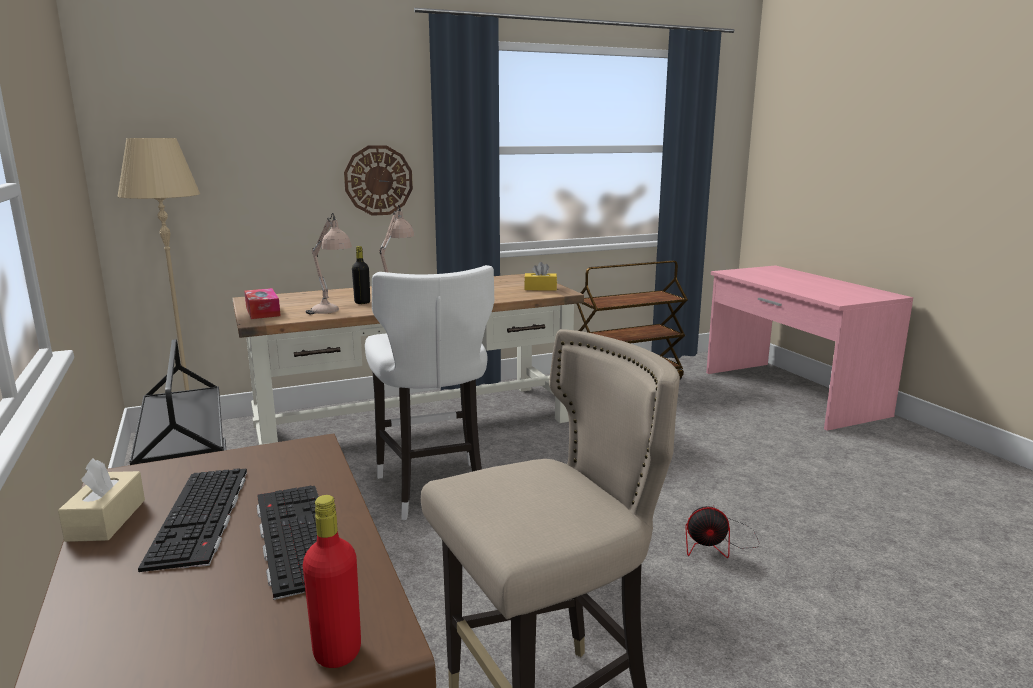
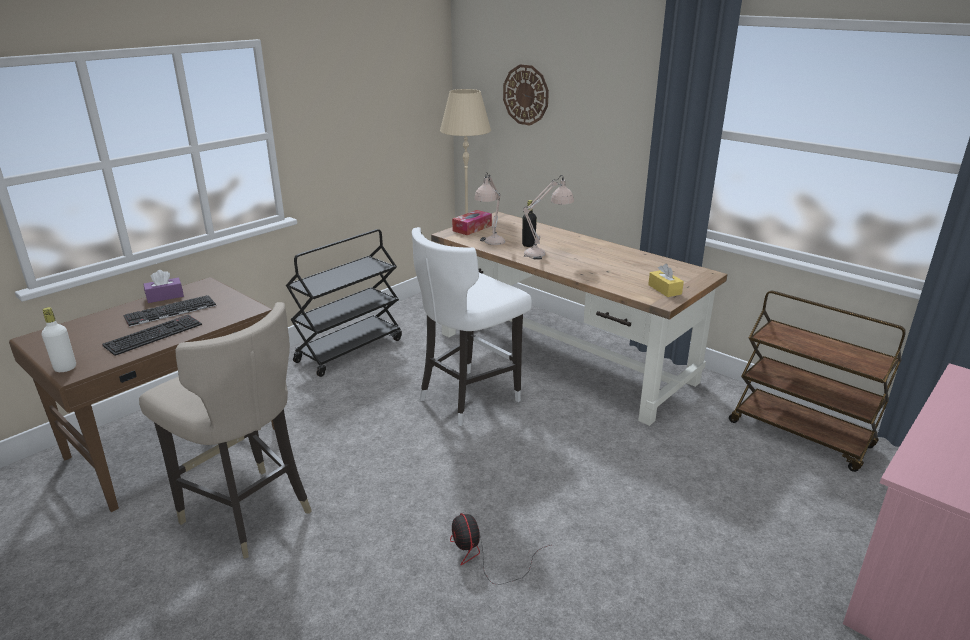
camera: 65 degrees right, 10 degrees up
(106, 520) = (165, 296): beige tissue box -> purple tissue box
(337, 652) = (65, 368): red bottle -> white bottle
(378, 180) = (616, 145): wall clock -> wall clock (526, 95)

